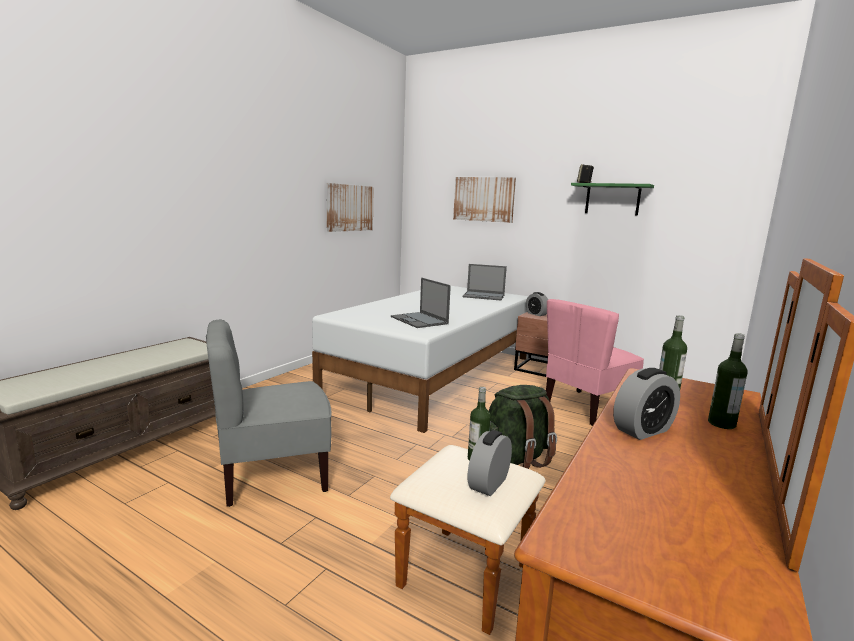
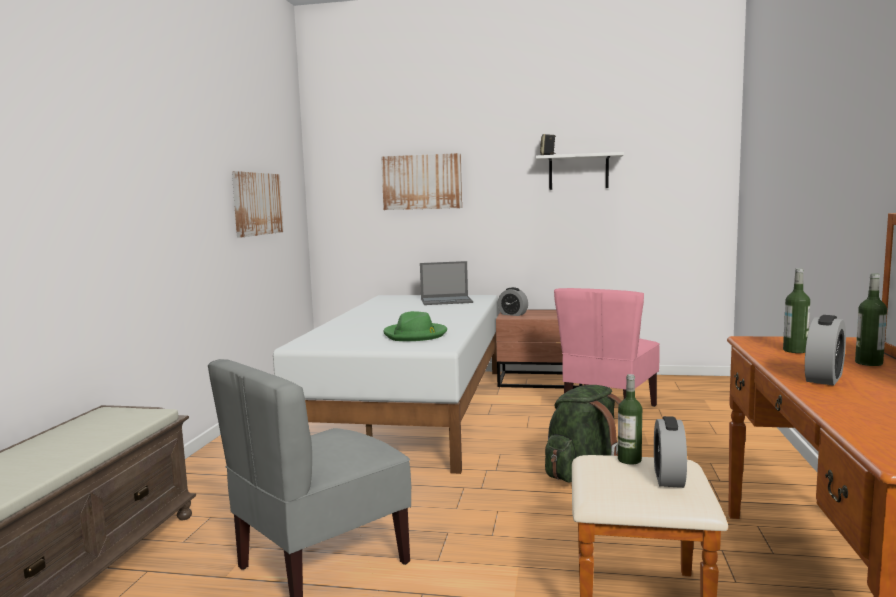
camera: 20 degrees left, 5 degrees down
(419, 320) = (415, 335): laptop -> green hat
(612, 199) = (578, 172): green shelf -> white shelf

